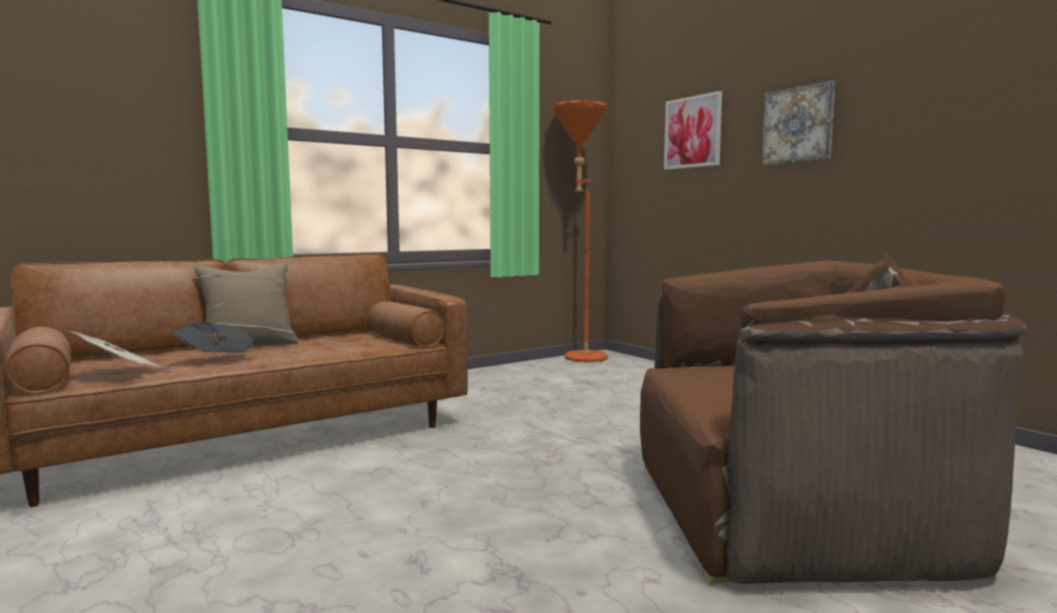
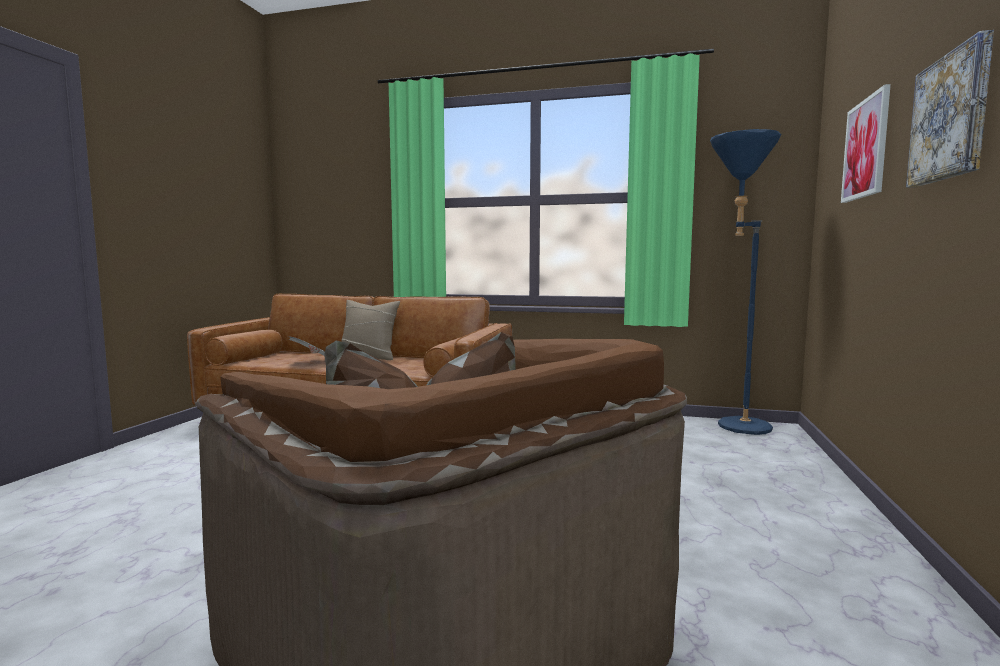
camera: 50 degrees right, 0 degrees up
(121, 373) = (263, 361): newspaper -> none
(579, 359) = (733, 427): orange floor lamp -> blue floor lamp

